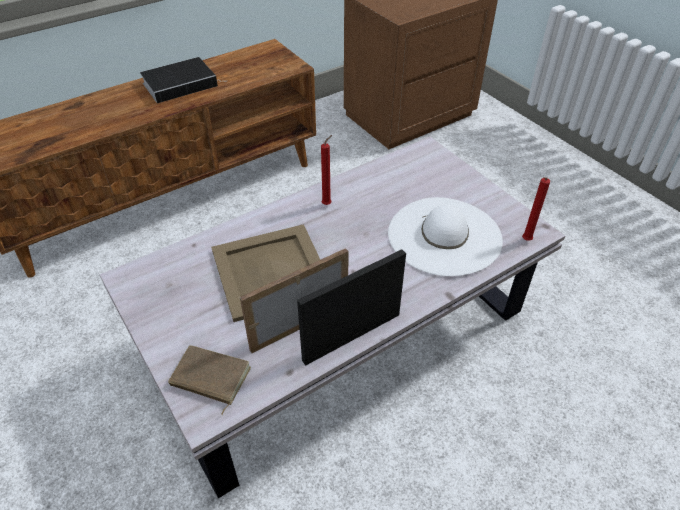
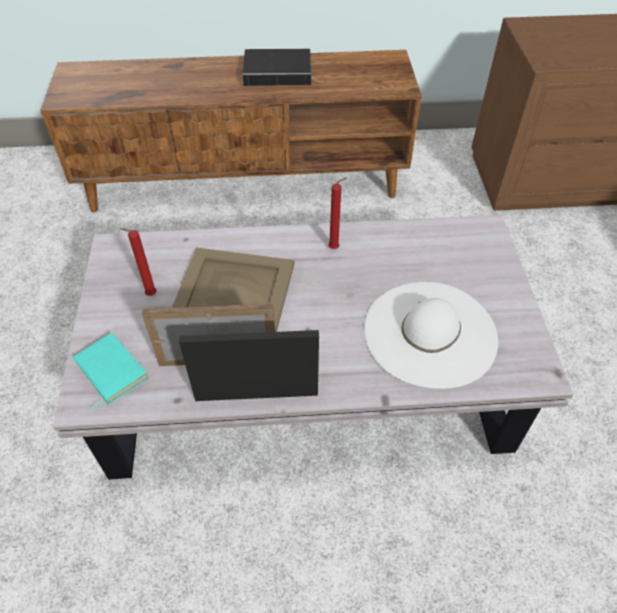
camera: 30 degrees right, 5 degrees up
(209, 379) = (109, 371): brown book -> turquoise book
(525, 241) = (518, 379): red candle -> red candle (149, 295)

